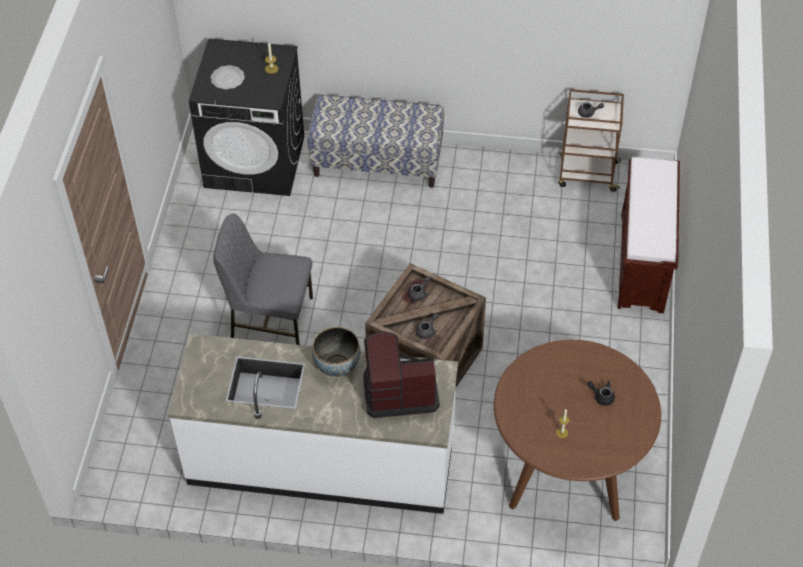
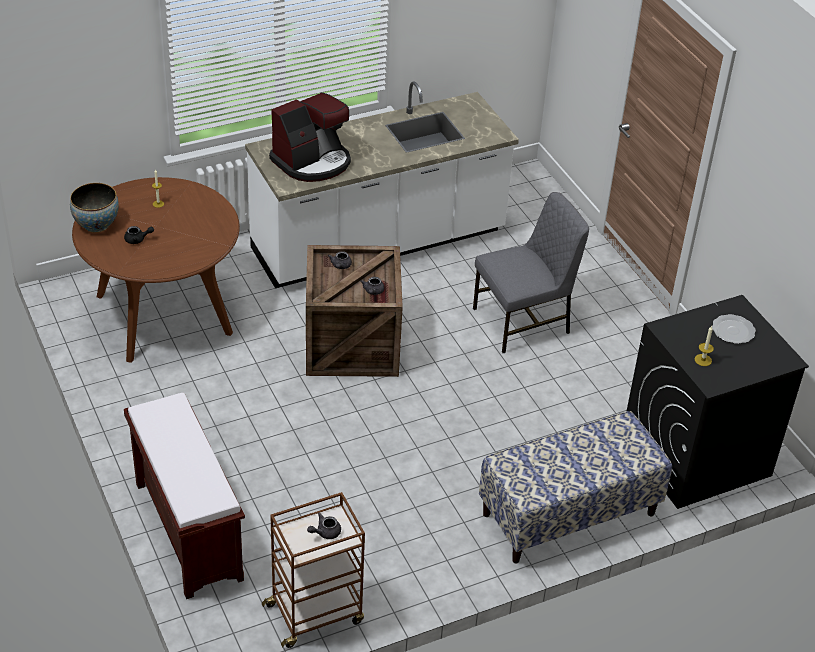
camera: 145 degrees right, 10 degrees down
(337, 366) = (378, 159): bowl -> bowl (96, 225)

